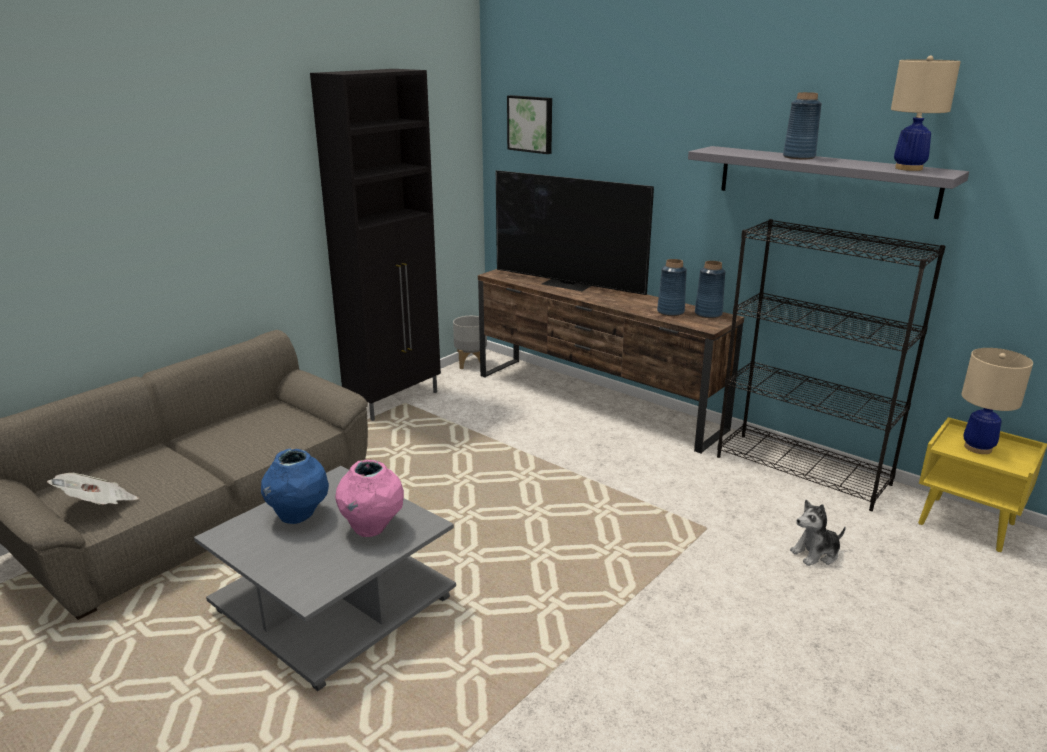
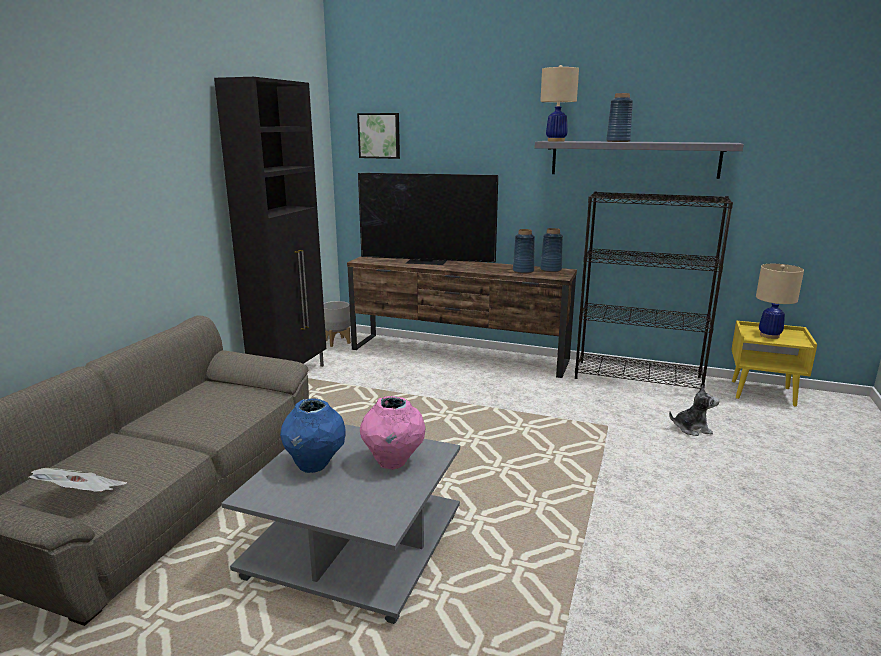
camera: 20 degrees left, 5 degrees down
(816, 554) = (692, 429): plush toy -> plush toy turned 135 degrees counterclockwise
(909, 168) = (702, 142): beige table lamp -> beige table lamp (556, 141)

